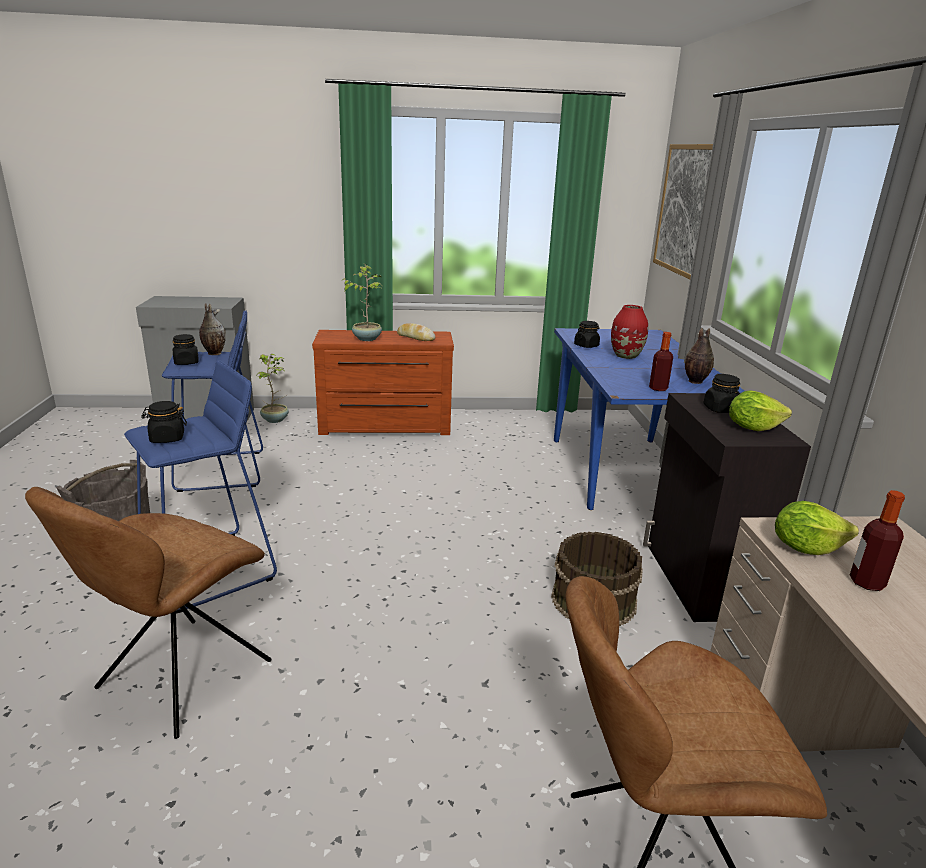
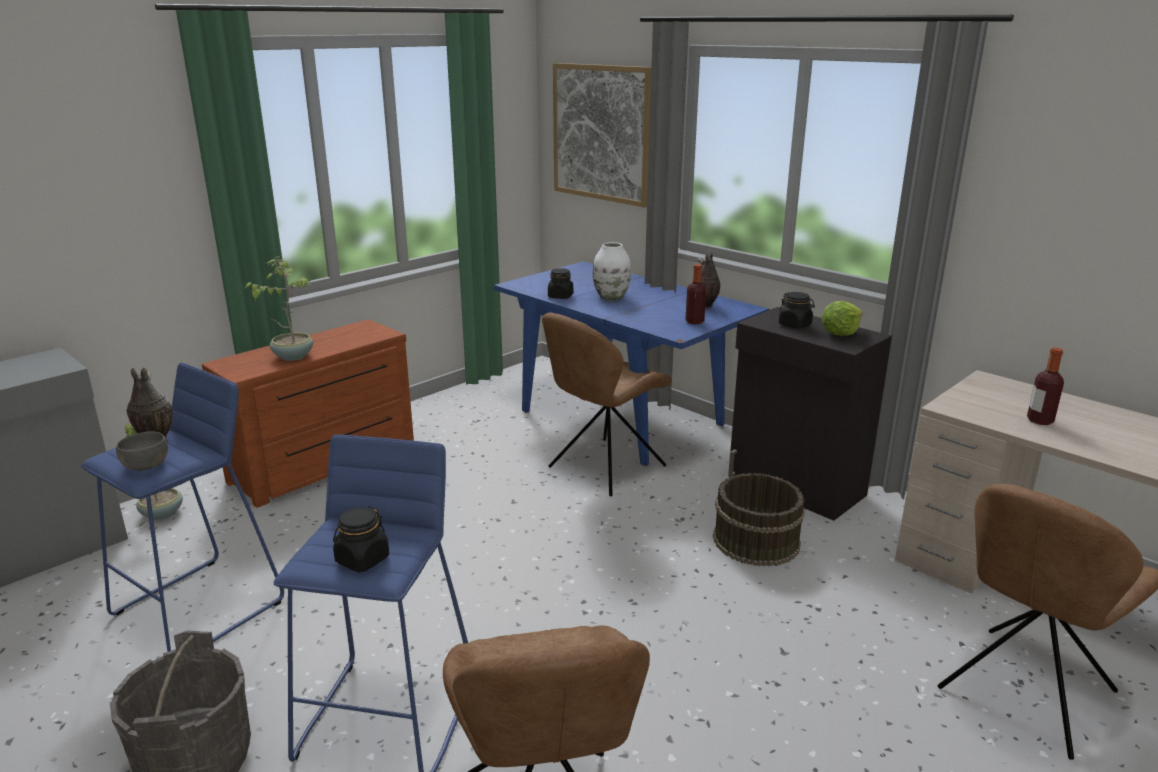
camera: 40 degrees left, 0 degrees up
(186, 362) = (145, 465): black jar -> grey bowl
(415, 337) = (347, 338): bread -> none
(553, 498) = (604, 468): none -> brown chair
(626, 356) = (611, 297): red vase -> white vase
(805, 548) = (982, 412): lettuce -> none

